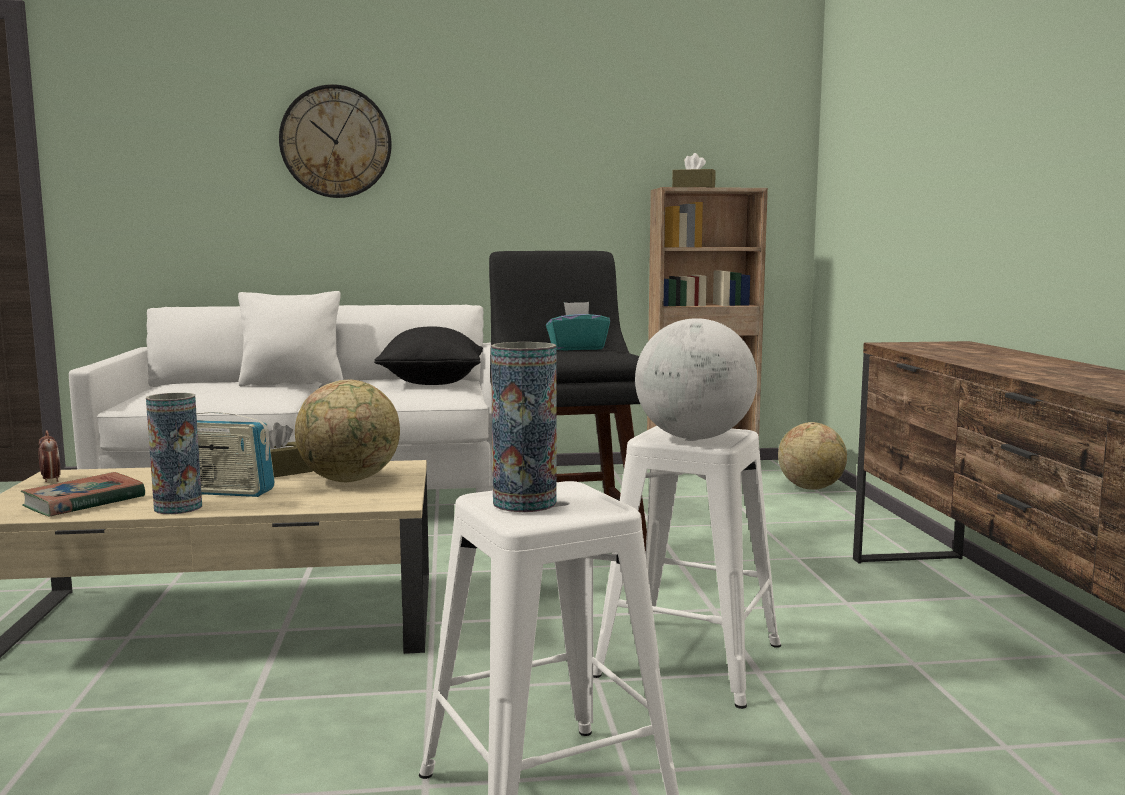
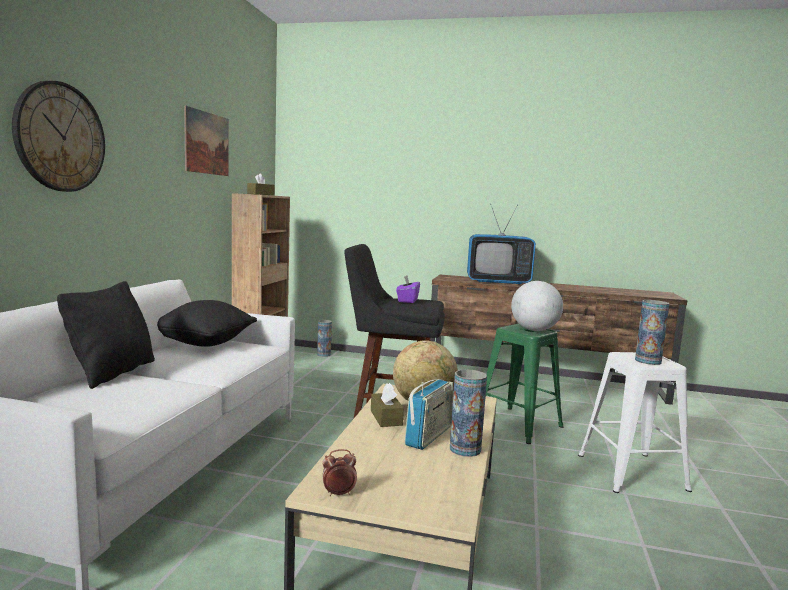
camera: 70 degrees left, 0 degrees up
(84, 502) = (430, 479): book -> none
(292, 383) = (113, 373): white pillow -> black pillow
(577, 348) = (407, 300): turquoise tissue box -> purple tissue box
(600, 119) = (207, 143): none -> picture
(690, 661) = (519, 424): white stool -> green stool
(810, 488) = (324, 354): globe -> vase
(988, 359) = (498, 282): none -> television

